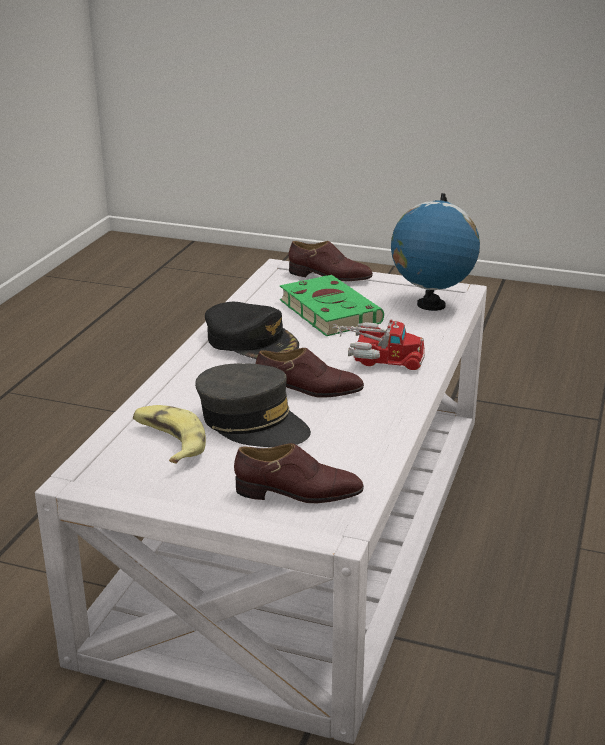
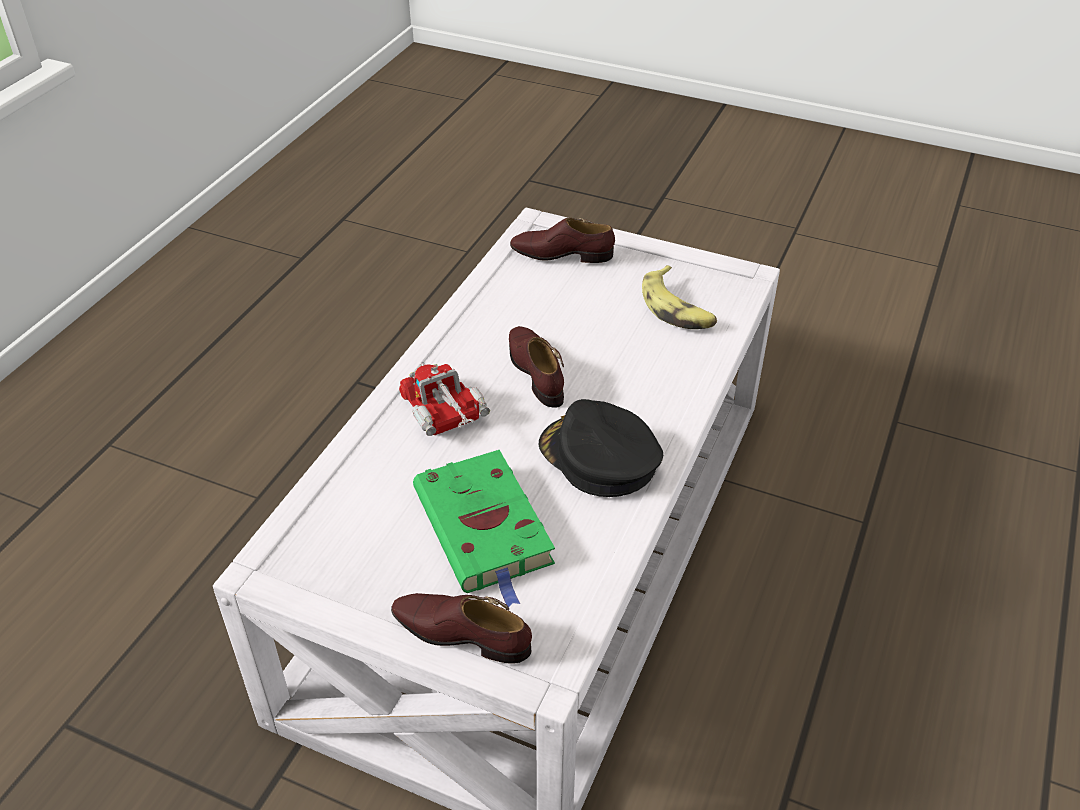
camera: 175 degrees left, 15 degrees up
(252, 422) = (599, 331): grey cap -> none
(309, 390) = (536, 371): brown shoe -> brown shoe turned 60 degrees clockwise
(377, 357) = (446, 415): toy truck -> toy truck turned 45 degrees clockwise
(430, 305) = (328, 536): globe -> none

